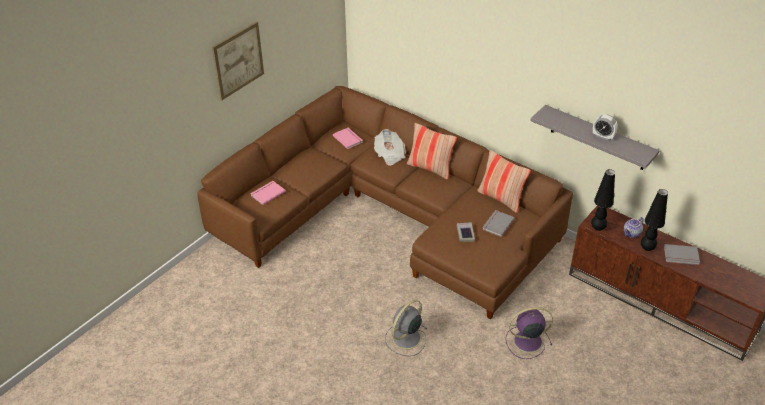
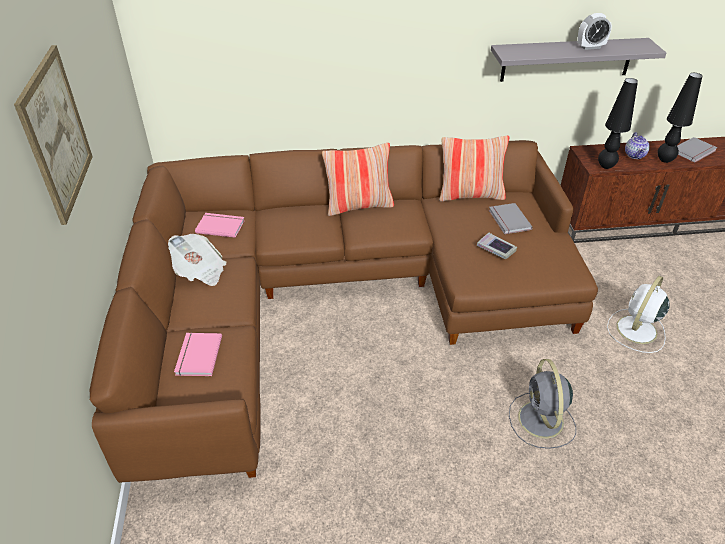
camera: 45 degrees left, 0 degrees up
(390, 154) = (296, 216): newspaper -> newspaper (199, 271)
(526, 341) = (636, 331): purple fan -> white fan

